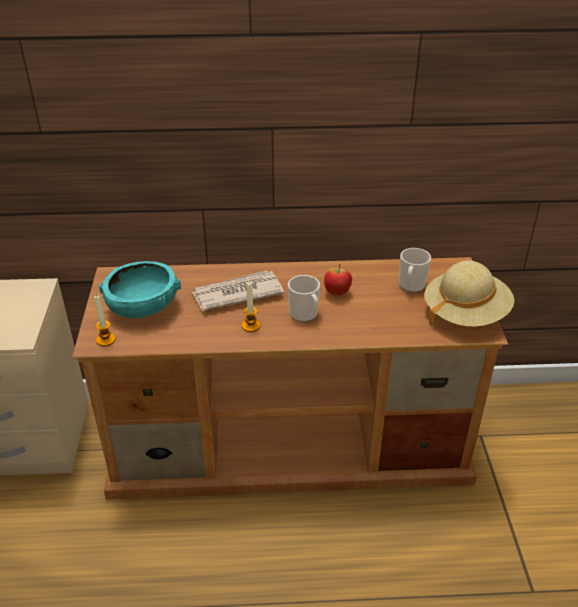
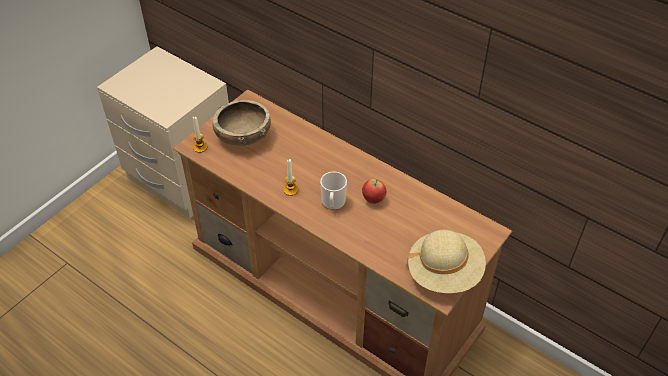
camera: 40 degrees right, 10 degrees up
(143, 307) = (243, 136): turquoise bowl -> brown bowl
(236, 293) = (308, 160): newspaper -> none
(411, 286) = (432, 226): mug -> none

